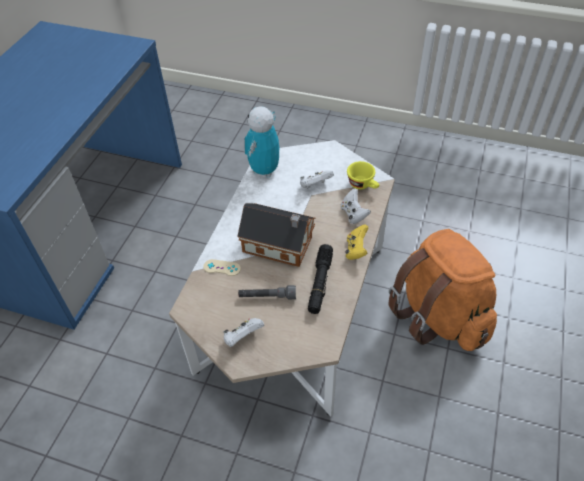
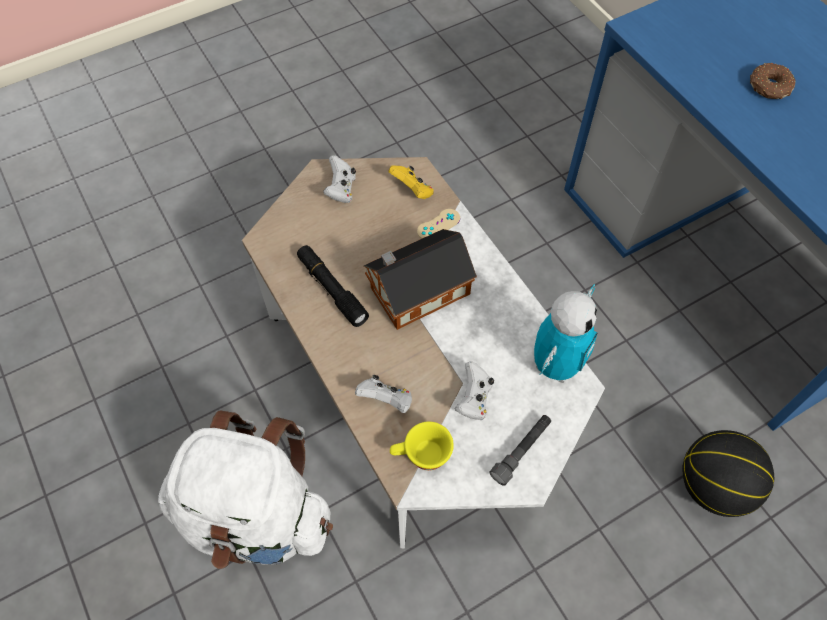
camera: 130 degrees right, 10 degrees up
(25, 121) = (769, 87): none -> donut
(231, 169) = (713, 485): none -> basketball
(264, 170) = (555, 365): toy robot -> toy robot turned 60 degrees clockwise
(267, 297) = (364, 236): grey flashlight -> grey flashlight (521, 451)
(356, 250) = (335, 356): yellow game controller -> yellow game controller (412, 191)
(438, 315) = (257, 517): orange backpack -> white backpack

